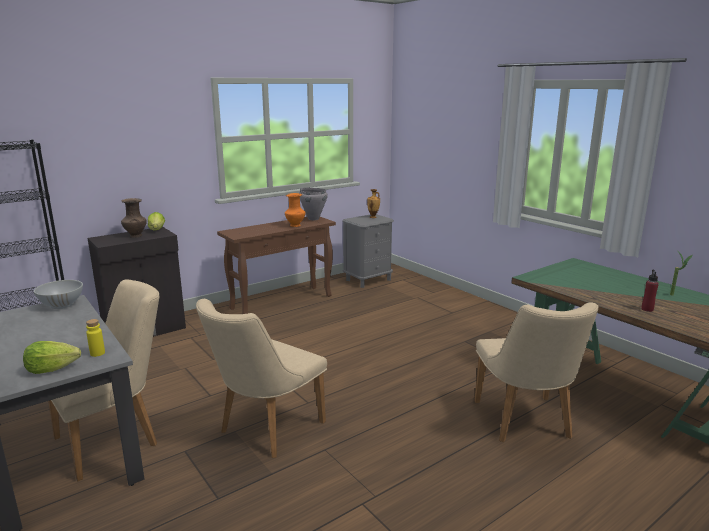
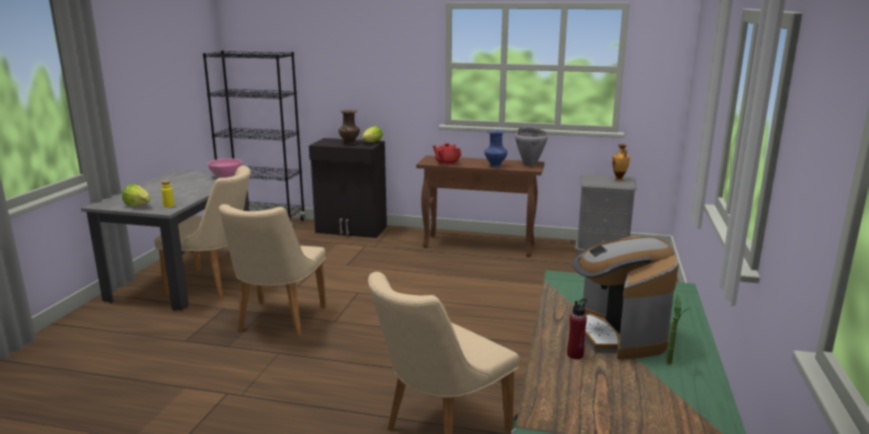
camera: 50 degrees right, 0 degrees up
(62, 305) = (226, 176): white bowl -> pink bowl
(254, 233) = (446, 163): none -> red teapot
(265, 430) = (277, 322): beige chair -> beige chair turned 75 degrees counterclockwise
(295, 226) = (495, 166): orange vase -> blue vase
(628, 293) = (618, 335): none -> coffee machine

